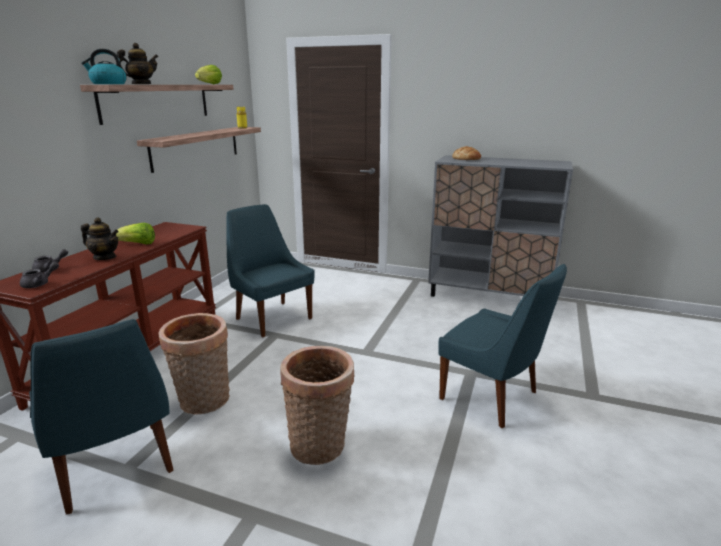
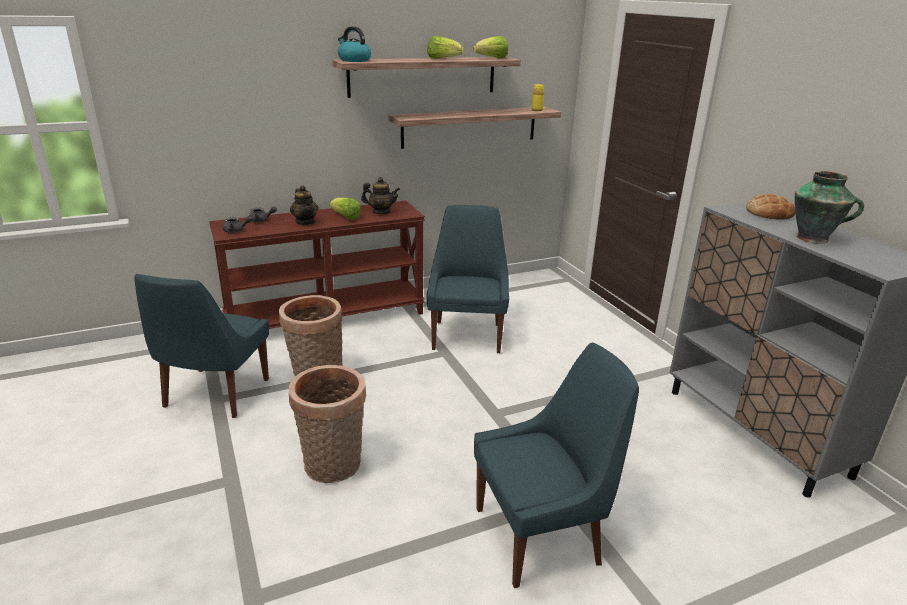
camera: 45 degrees right, 5 degrees up
(141, 84) = (393, 60): teapot -> teapot (381, 212)
(177, 84) = (443, 59): none -> lettuce
(492, 397) = (541, 535): blue chair -> blue chair turned 105 degrees counterclockwise
(510, 163) = (814, 239): none -> vase

